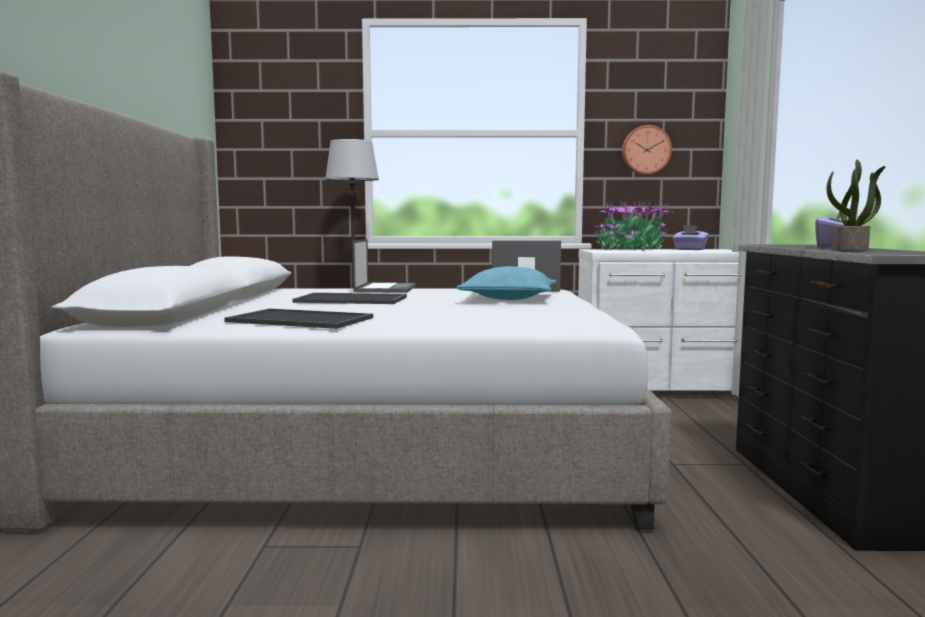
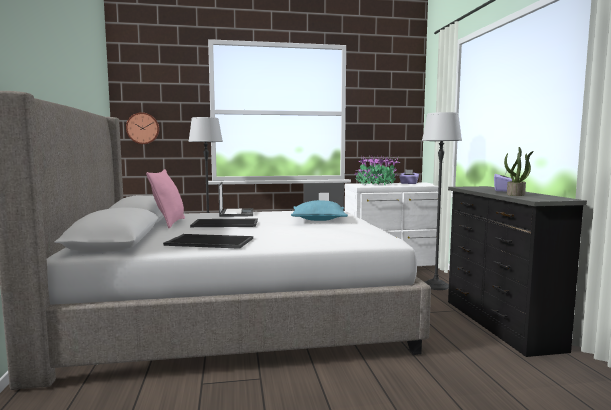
camera: 10 degrees left, 0 degrees up
(269, 298) = (169, 223): none -> pink pillow
(646, 150) = (381, 124): wall clock -> wall clock (143, 128)
(723, 423) = (435, 285): none -> floor lamp

